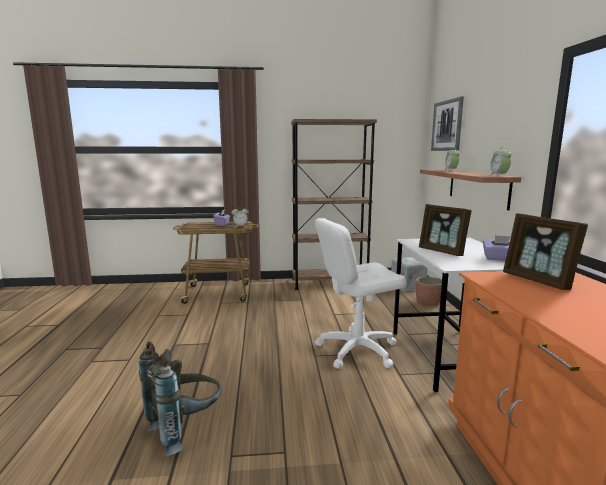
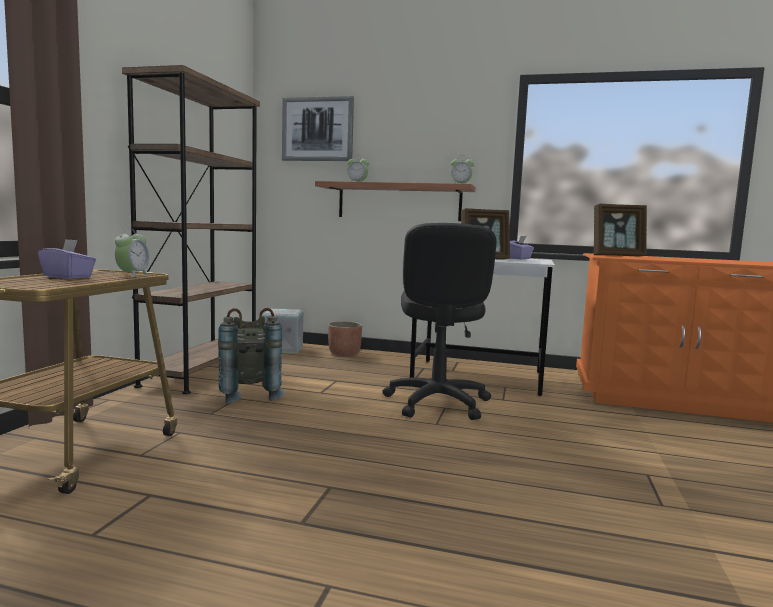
camera: 70 degrees left, 5 degrees down
(185, 429) = (608, 531): grey backpack -> grey backpack (248, 394)
(357, 350) = (437, 403): white office chair -> black office chair

